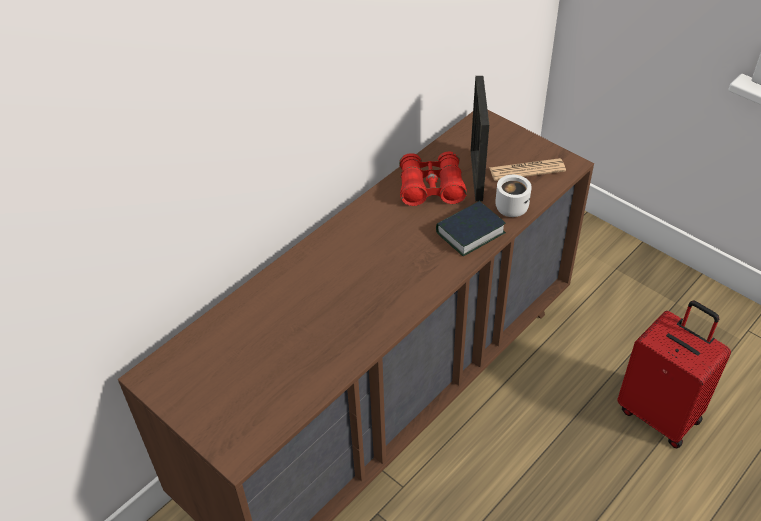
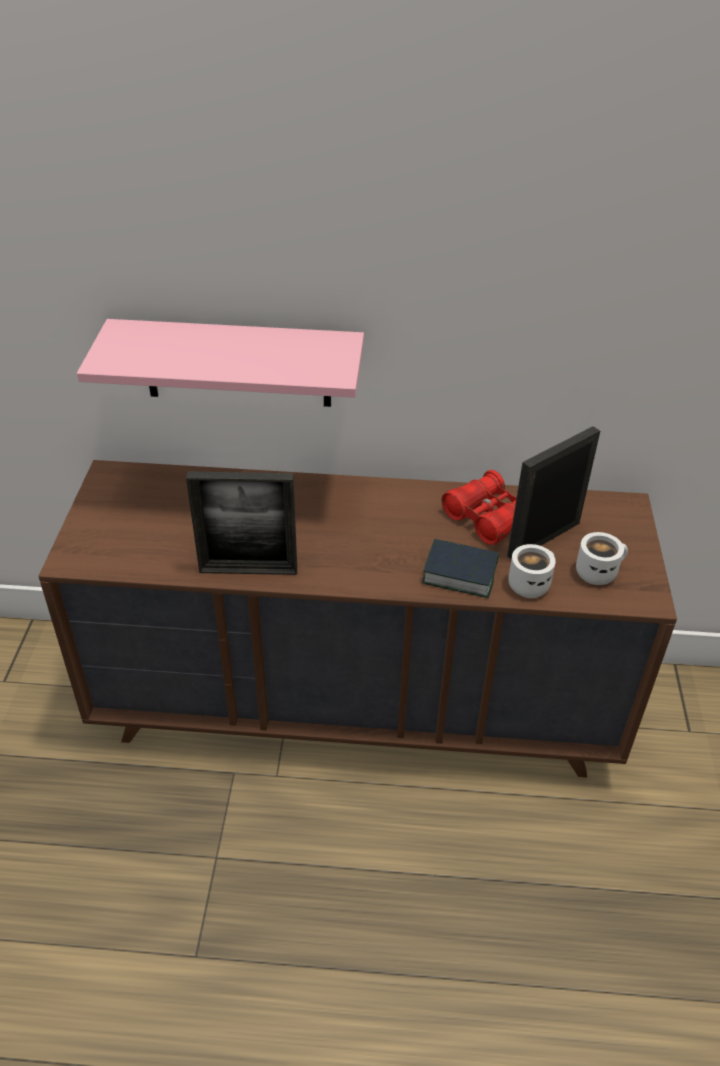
camera: 50 degrees right, 5 degrees down
(215, 200) = (237, 363): none -> pink shelf
(360, 343) = (248, 570): none -> picture frame
(527, 170) = (597, 571): newspaper -> white mug
(660, 414) = (567, 966): red suitcase -> none

